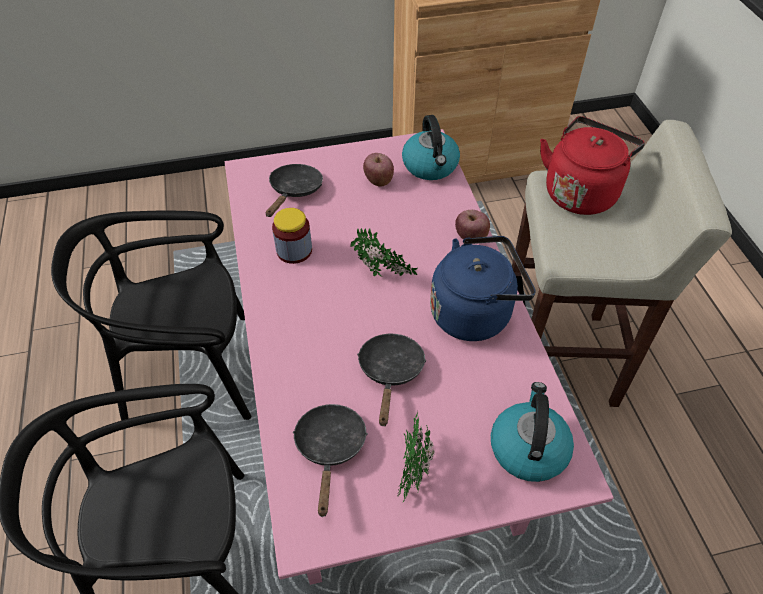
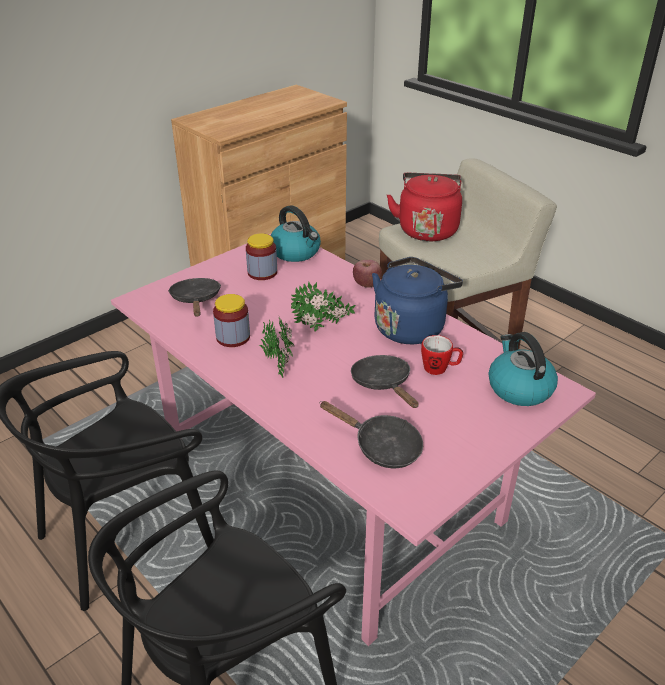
camera: 30 degrees left, 15 degrees down
(330, 448) = (381, 446): black frying pan -> black frying pan turned 150 degrees clockwise
(378, 180) = (262, 272): apple -> jar
(413, 469) = (454, 432): potted plant -> potted plant (277, 364)
(462, 381) = (440, 369): none -> mug

